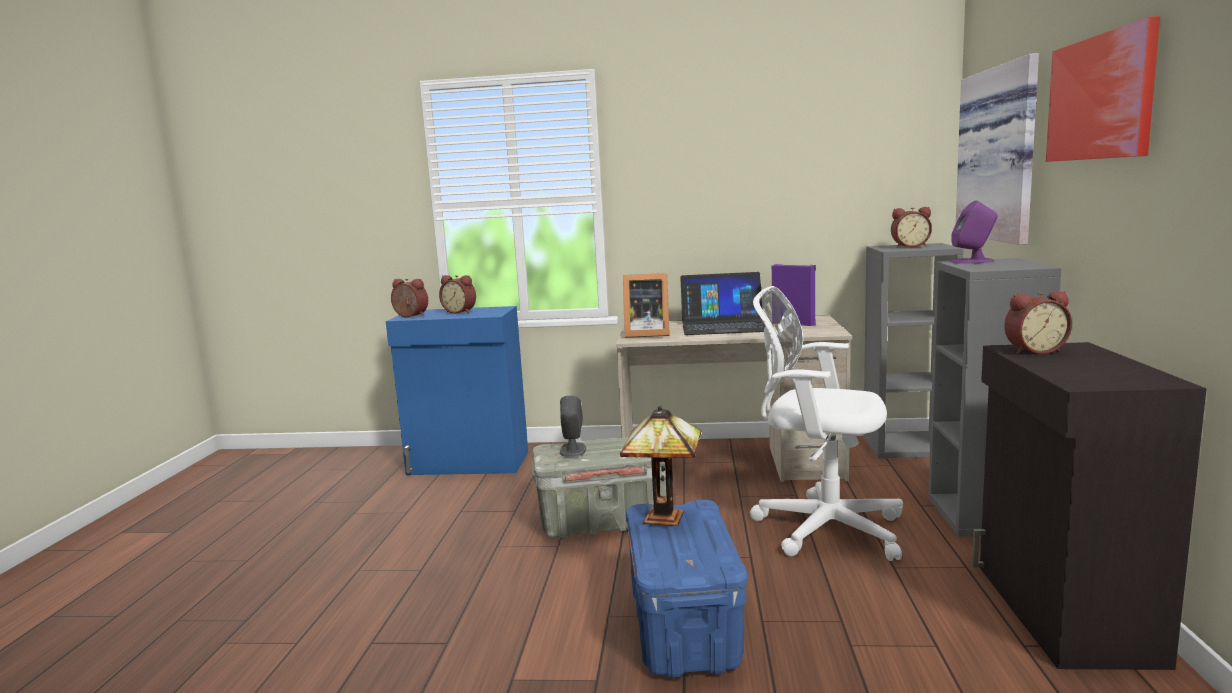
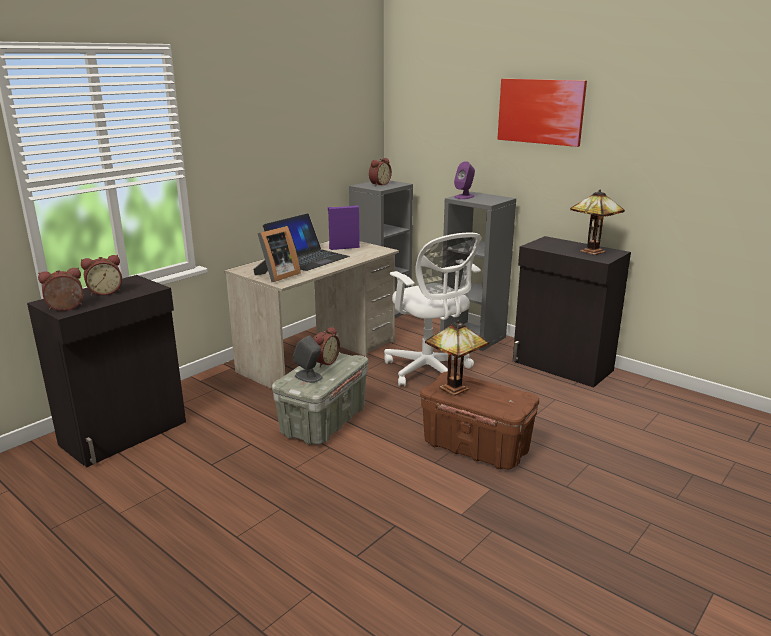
camera: 55 degrees left, 10 degrees up
(469, 464) = (125, 433): blue cabinet -> black cabinet
(685, 631) = (477, 447): blue storage box -> brown storage box
(822, 528) = (429, 371): white office chair -> white office chair turned 90 degrees counterclockwise
(1002, 154) = (442, 128): picture -> none
(1033, 351) = (544, 245): alarm clock -> alarm clock (324, 362)
(1100, 372) = (590, 251): none -> table lamp

